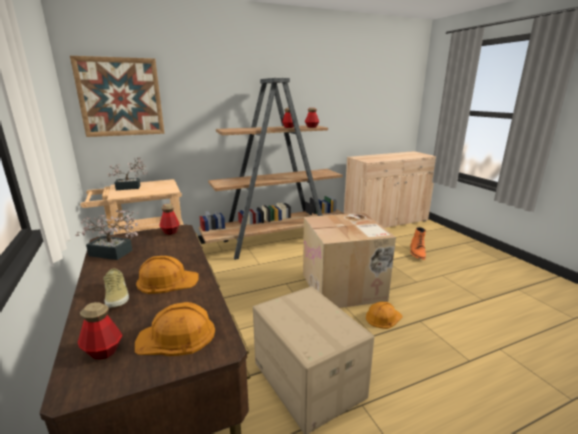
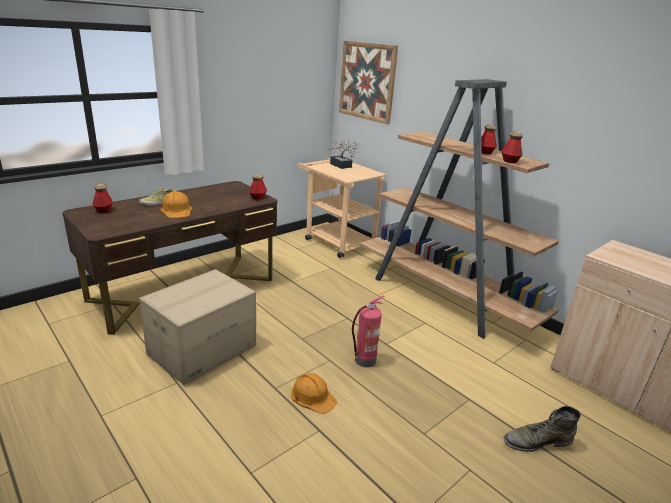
camera: 70 degrees right, 5 degrees up
(114, 254) = (213, 190): potted plant -> none
(177, 336) = (113, 222): orange hard hat -> none
(344, 287) = (364, 360): cardboard box -> fire extinguisher
(417, 252) = (536, 441): orange boot -> green boot

